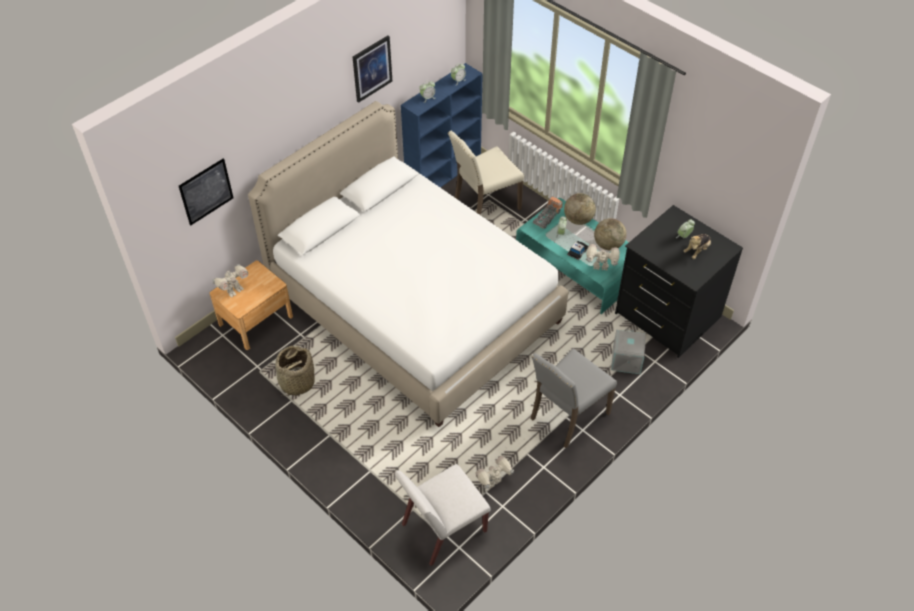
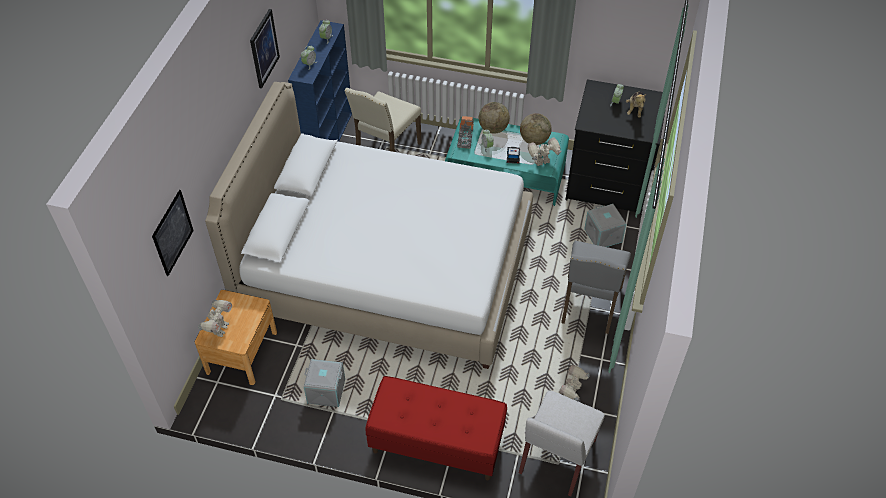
camera: 30 degrees left, 0 degrees up
(296, 382) = (326, 392): basket -> grey storage box
(353, 466) = (436, 444): none -> red bench

